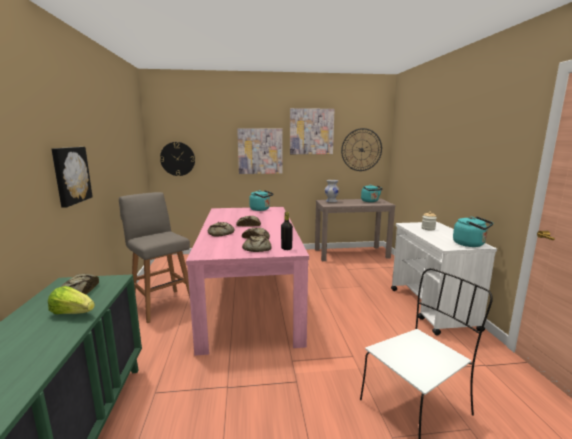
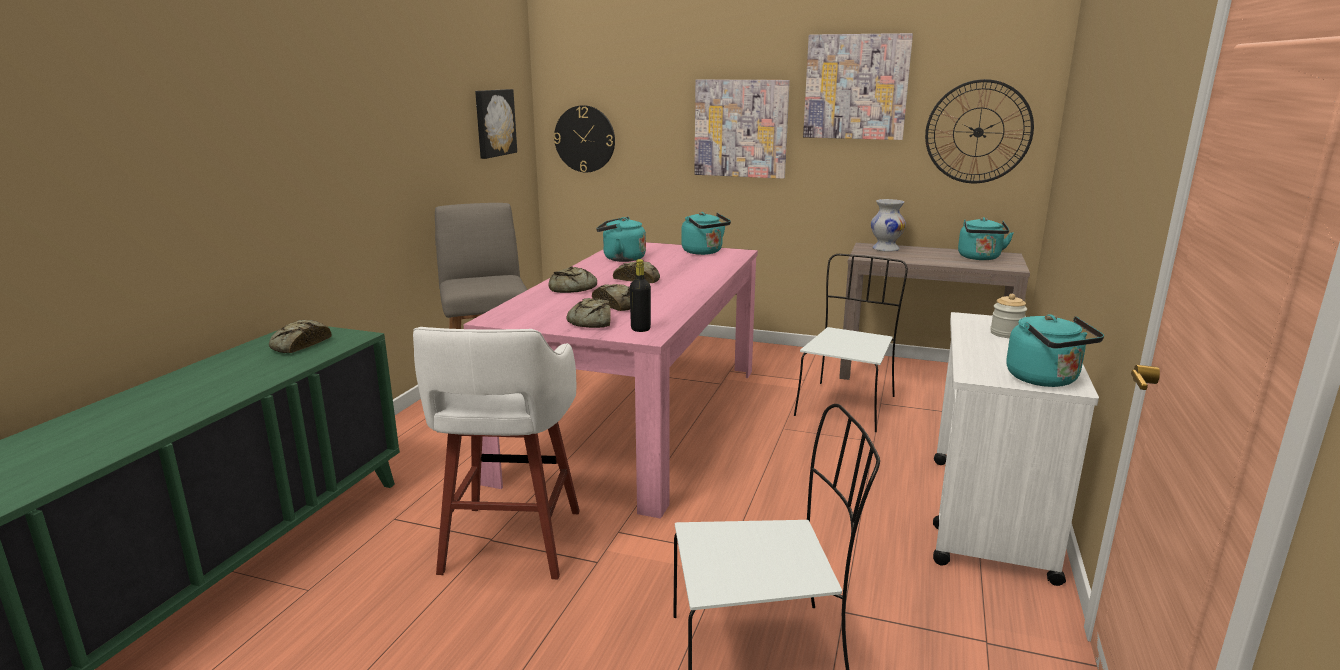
camera: 25 degrees right, 5 degrees up
(70, 175) = (337, 169): picture -> picture (494, 123)
(73, 313) = (267, 369): lettuce -> none
(225, 216) = (621, 258): none -> turquoise kettle
(241, 386) = (510, 544): none -> white stool
(335, 272) = (846, 405): none -> white chair

